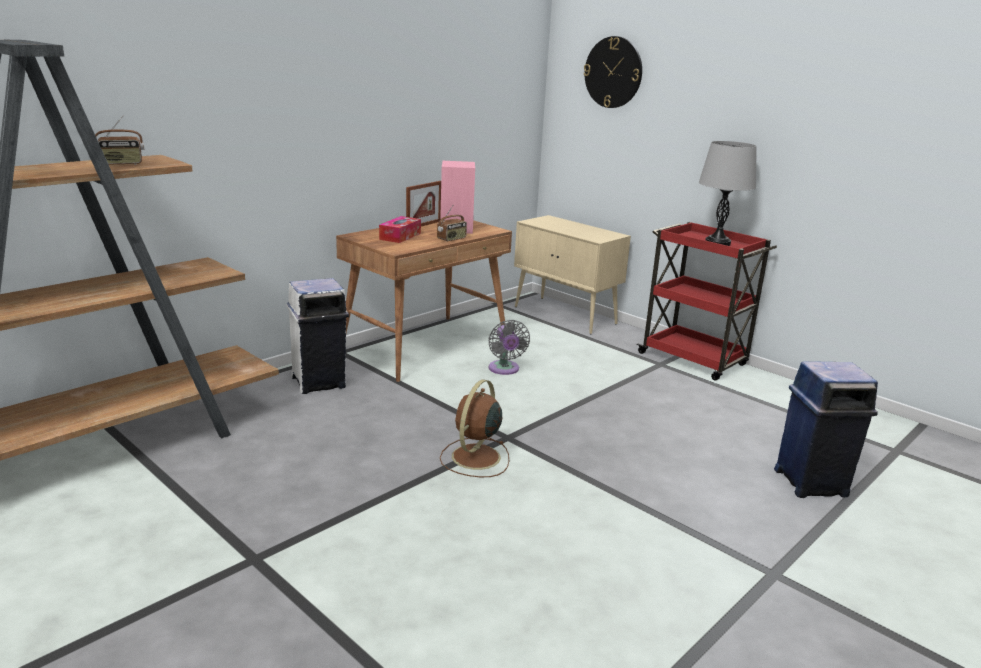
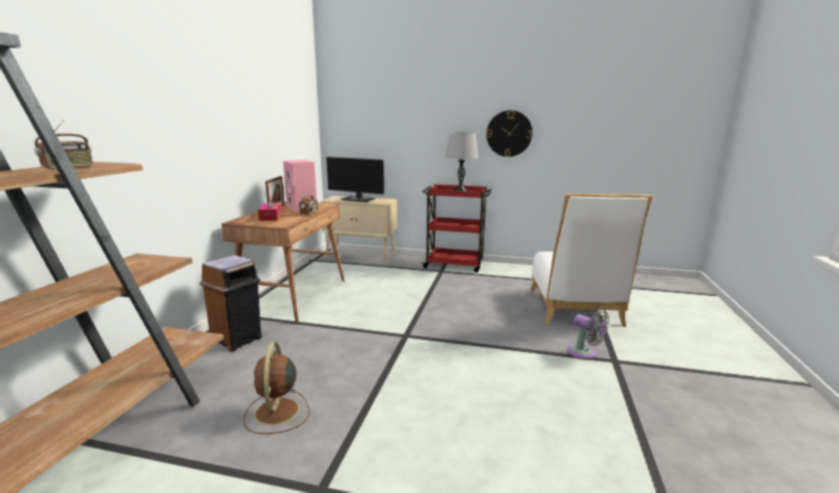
camera: 30 degrees left, 5 degrees down
(319, 382) = (237, 339): white trash can -> brown trash can
(475, 458) = (400, 354): brown fan -> brown fan (276, 413)
(504, 369) = (359, 296): grey fan -> grey fan (584, 353)
(573, 227) = (358, 199): none -> monitor
(613, 72) = (368, 99): wall clock -> wall clock (509, 133)
(812, 483) = (575, 309): blue trash can -> white chair

